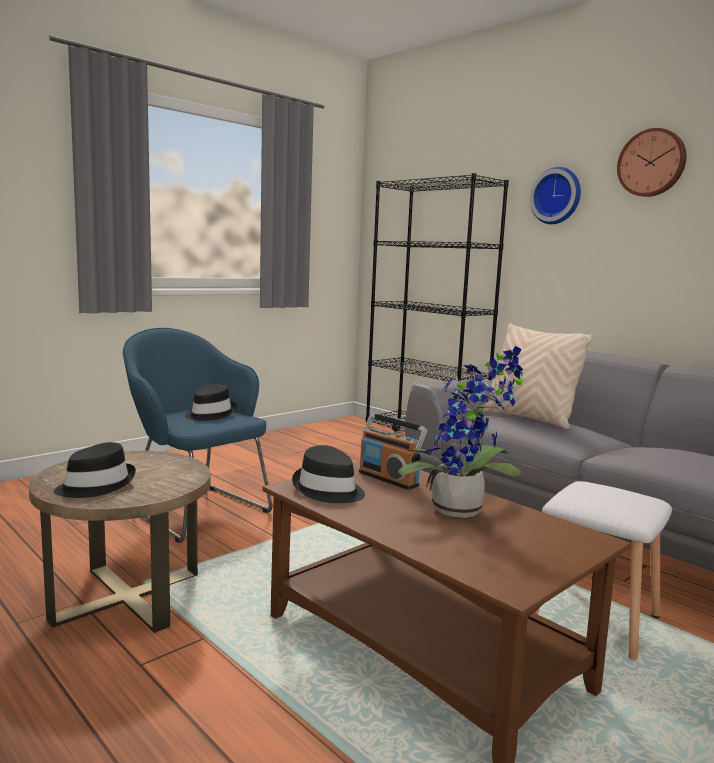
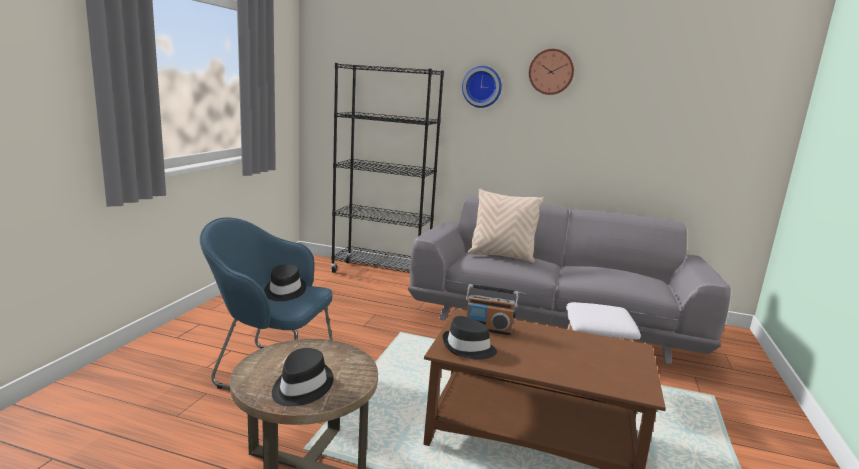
camera: 30 degrees left, 5 degrees up
(463, 512) = (559, 345): potted plant -> none

